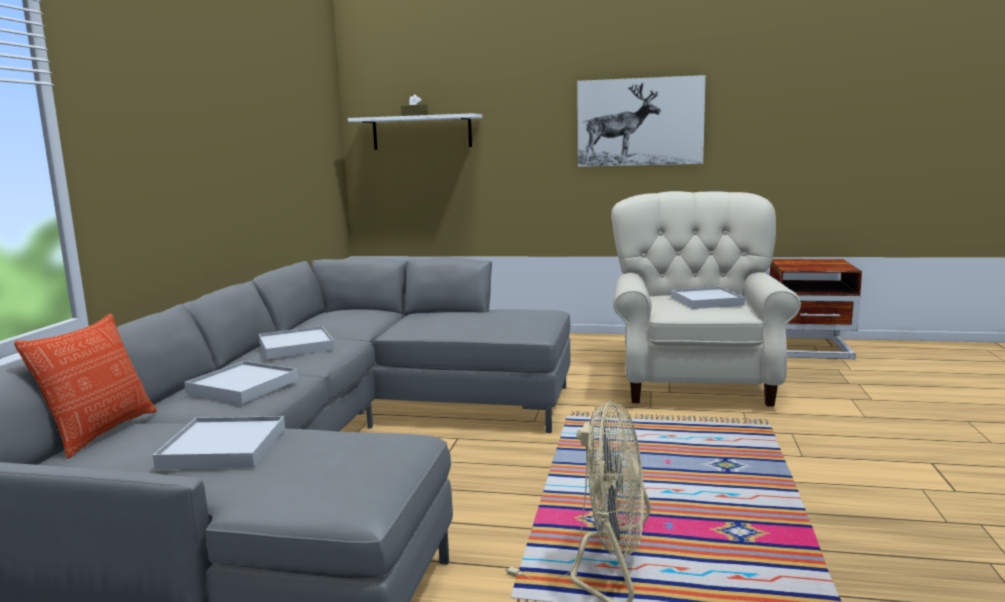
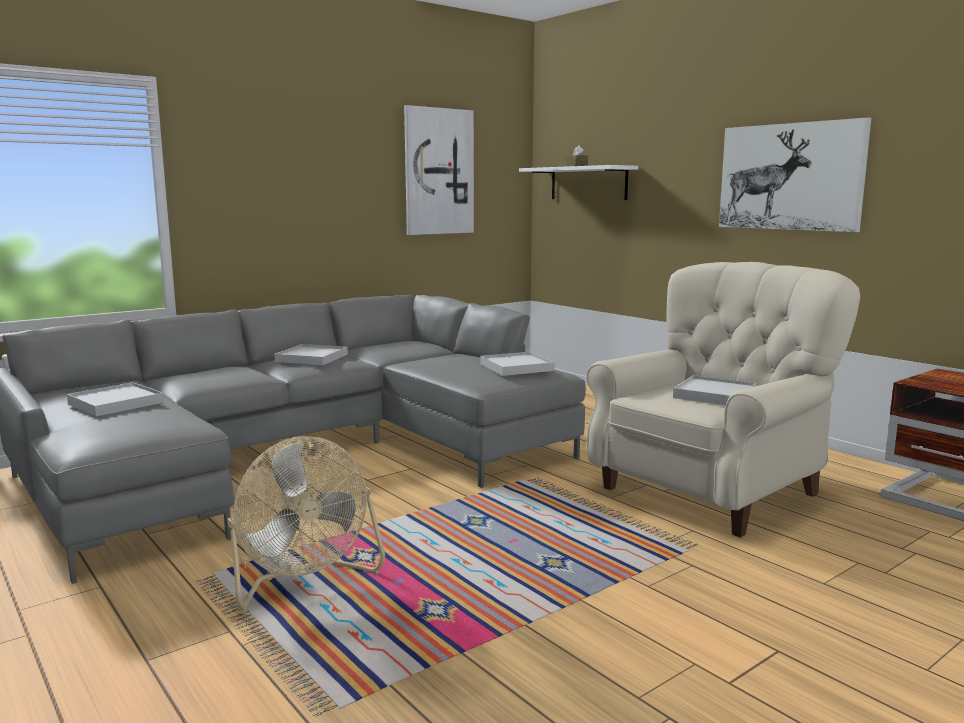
camera: 40 degrees right, 0 degrees up
(101, 433) = (112, 382): orange pillow -> none
(243, 386) = (216, 374): white tray -> white tray (516, 367)
(286, 122) = (438, 172): none -> picture

